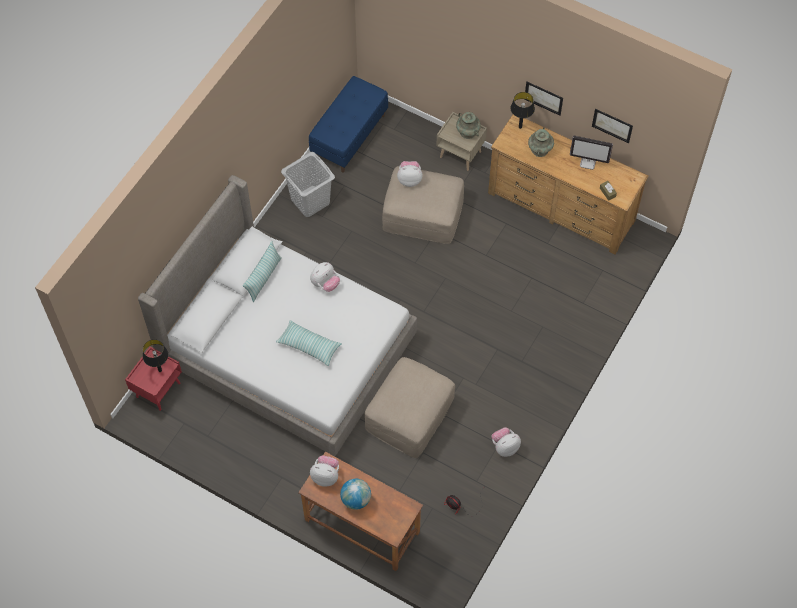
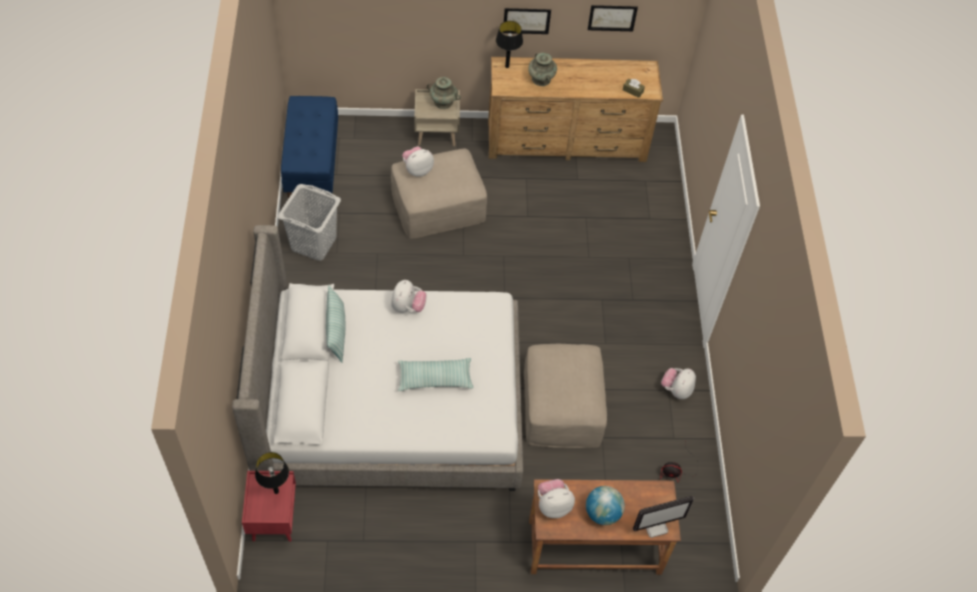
camera: 35 degrees left, 5 degrees down
(588, 162) = (595, 72): monitor -> monitor (656, 526)

